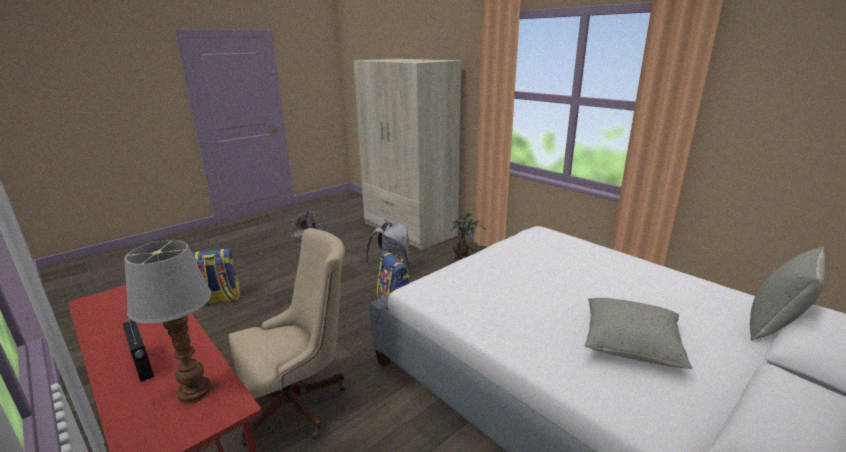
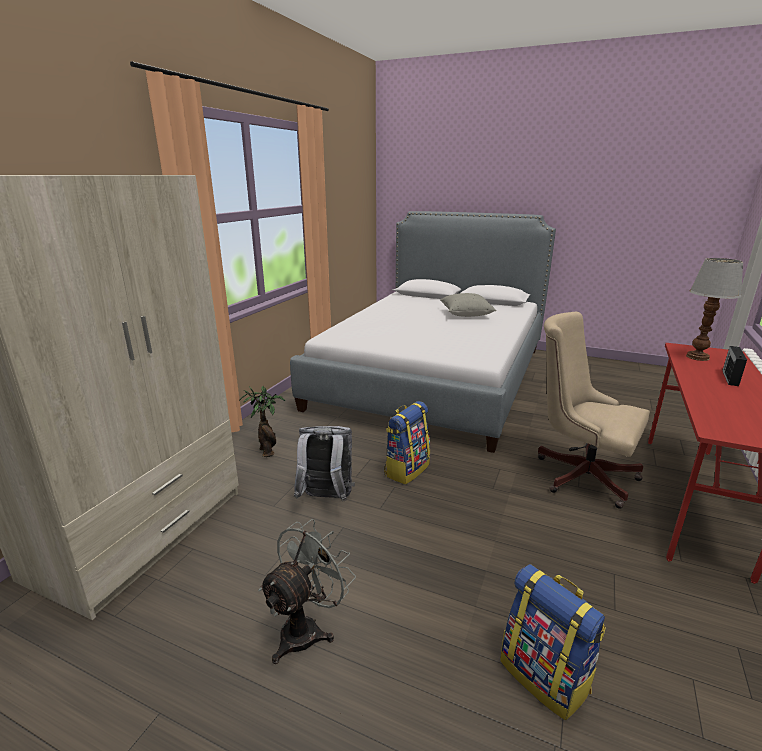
camera: 115 degrees left, 0 degrees up
(774, 327) = (413, 297): grey pillow -> none

